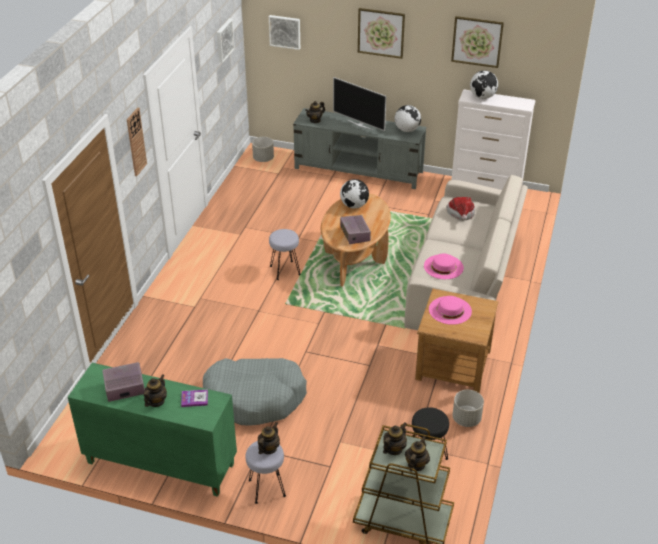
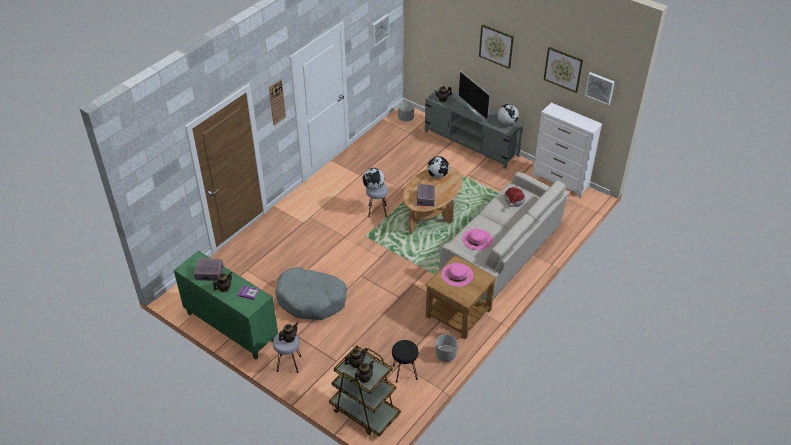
camera: 20 degrees right, 5 degrees up
(285, 31) = (431, 29): picture -> picture (600, 87)
(482, 97) = (561, 112): globe -> globe (373, 187)

